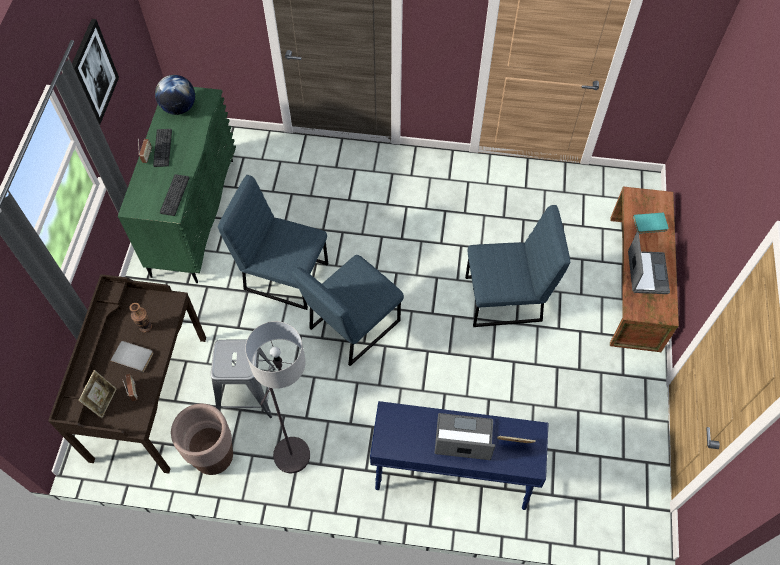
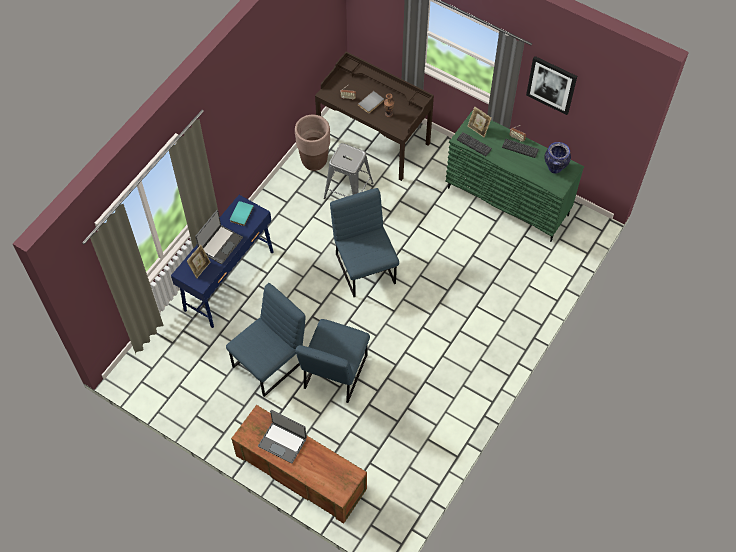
camera: 115 degrees right, 0 degrees up
(103, 401) = (349, 83): picture frame -> picture frame (478, 129)
(179, 108) = (554, 168): globe -> vase
(284, 275) = (428, 240): blue chair -> blue chair (270, 362)
(297, 445) = (297, 205): grey floor lamp -> none
(650, 224) = (321, 470): turquoise book -> turquoise book (241, 214)

